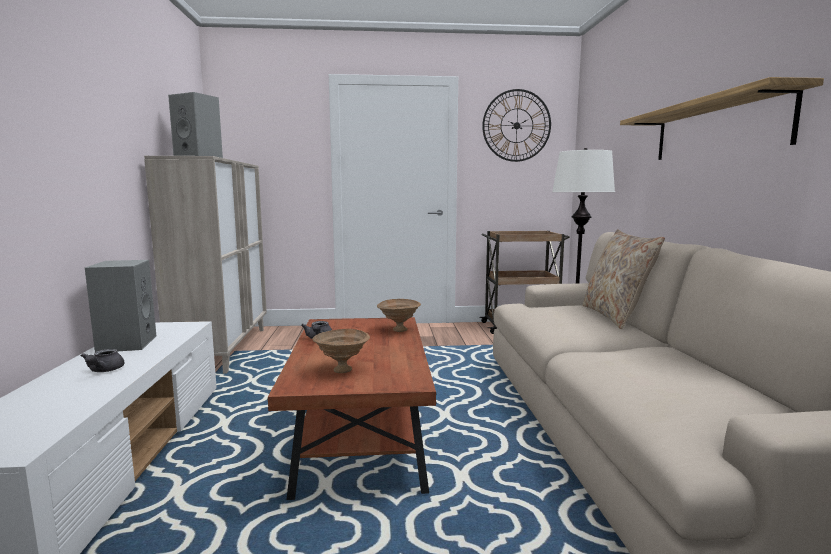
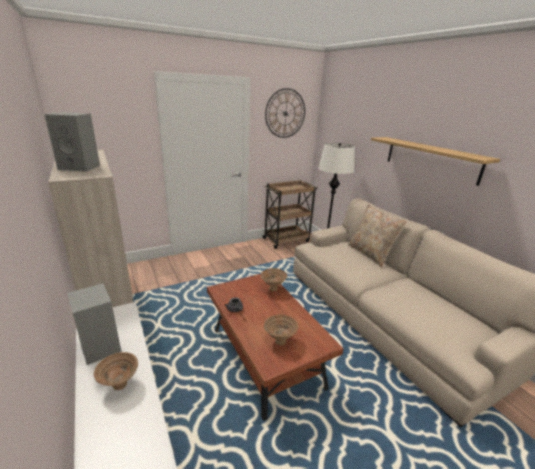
camera: 25 degrees left, 15 degrees up
(103, 370) = (120, 385): grey teapot -> brown bowl

